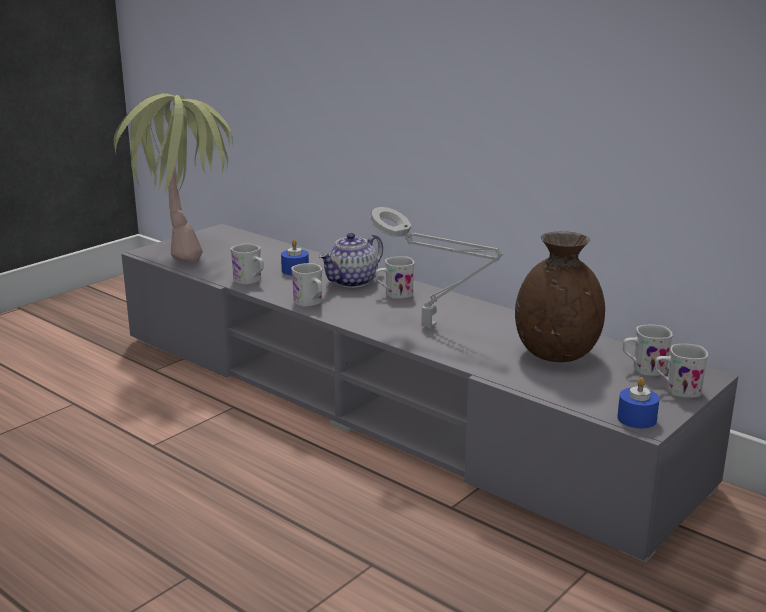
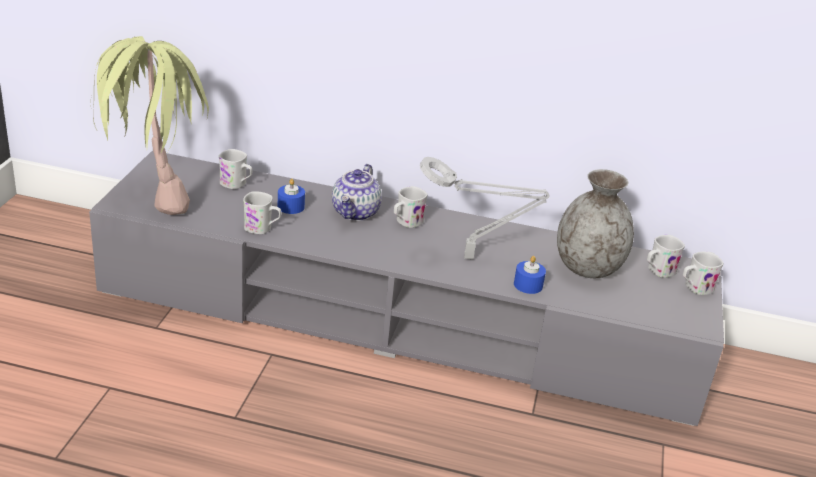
camera: 30 degrees left, 10 degrees up
(310, 303) = (344, 247): white mug -> white mug (237, 184)
(555, 354) = (587, 268): brown vase -> grey vase
(637, 418) = (692, 324): blue candle -> blue candle (528, 285)

